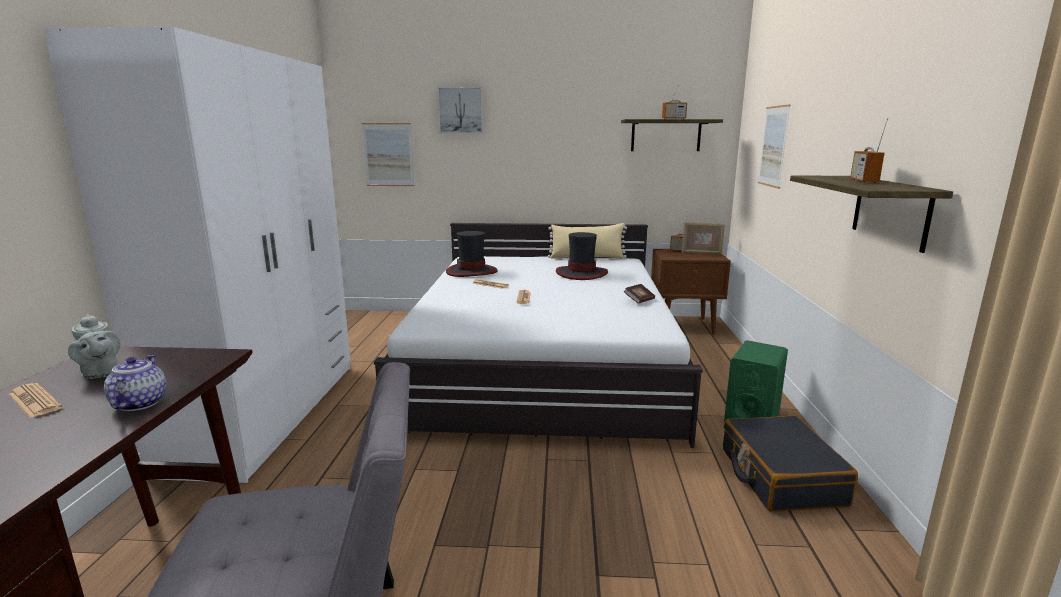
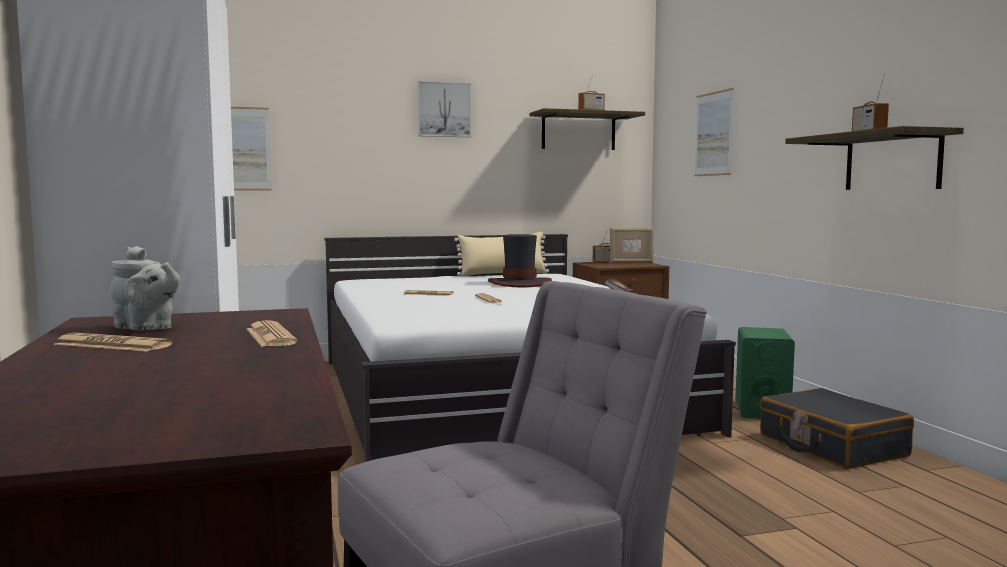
camera: 20 degrees left, 10 degrees down
(139, 403) = (270, 336): teapot -> newspaper
(461, 110) = (337, 94): picture -> picture (444, 109)
(472, 271) = (384, 288): hat -> none

